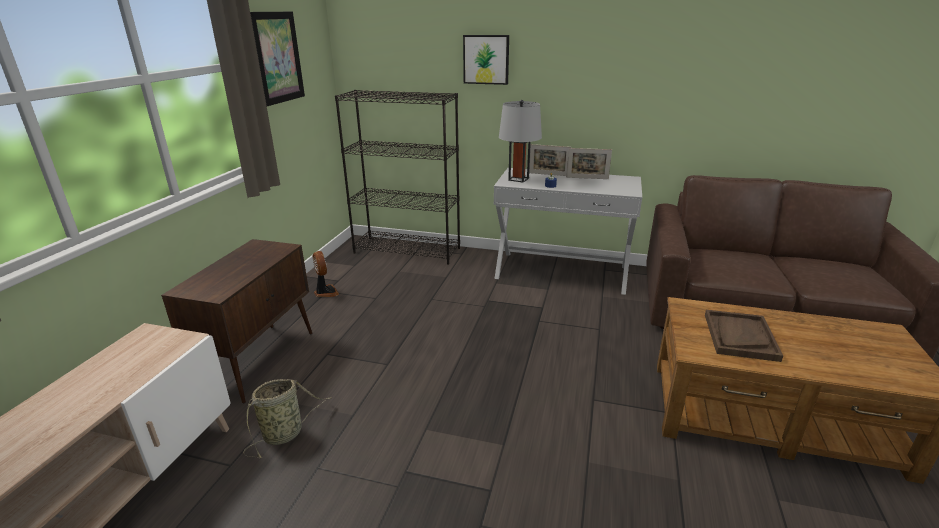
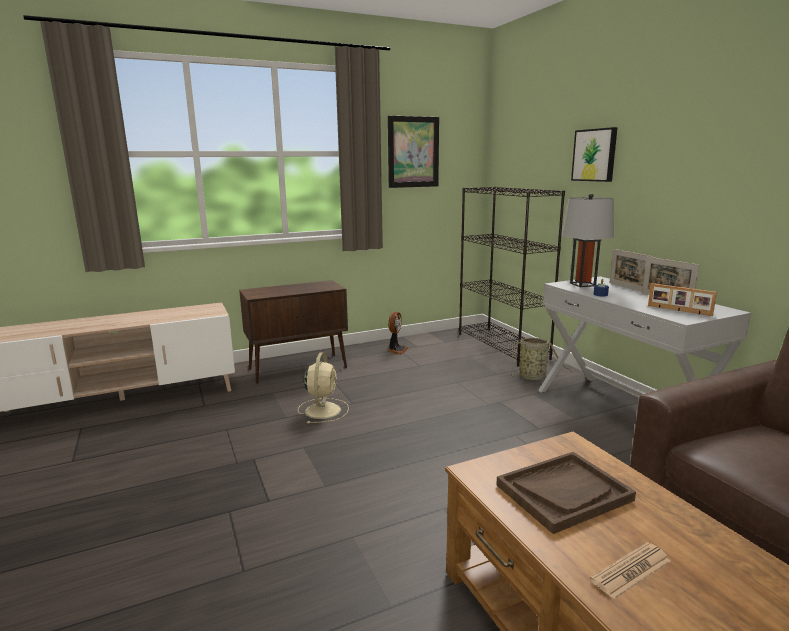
camera: 50 degrees right, 10 degrees down
(286, 433) = (245, 406): basket -> basket (534, 377)
(374, 386) = (323, 410): none -> beige fan
(614, 186) = (679, 310): none -> picture frame
(825, 357) = (631, 570): none -> newspaper

